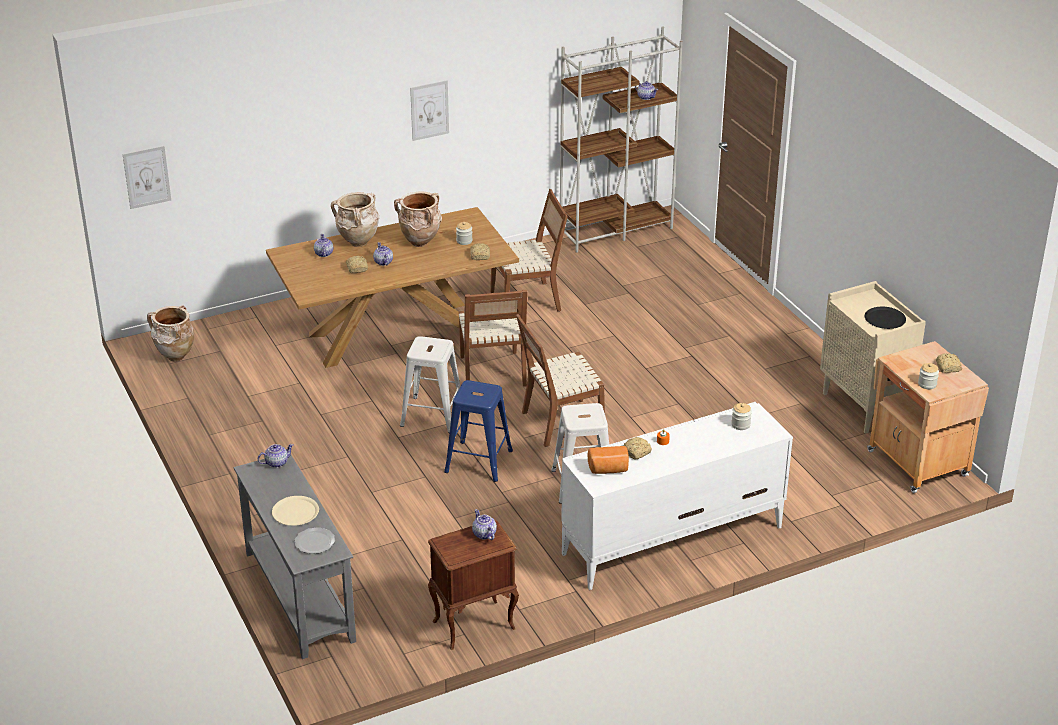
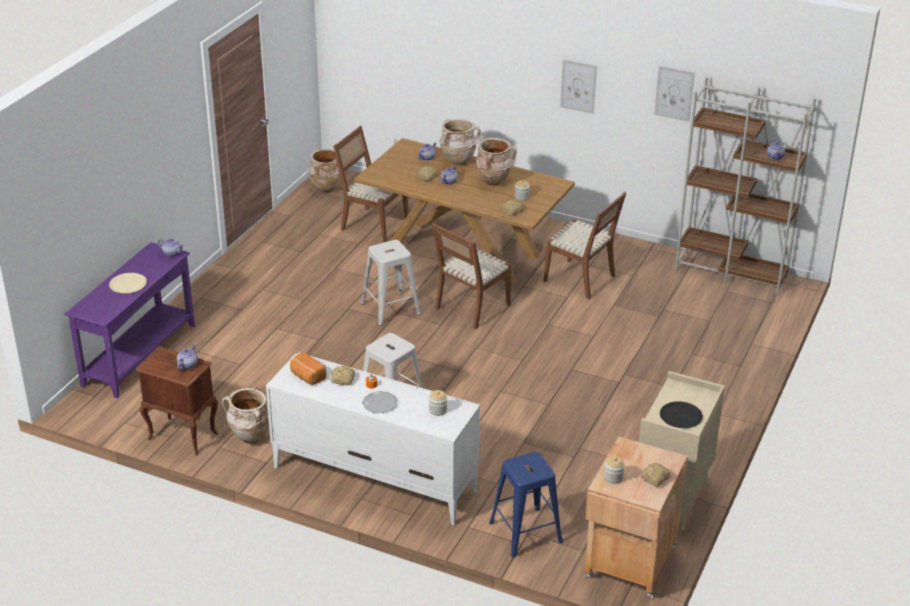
camera: 50 degrees right, 0 degrees up
(147, 177) = (348, 46): picture -> picture (674, 93)
(299, 596) = (139, 355): grey console table -> purple console table
(314, 542) = (103, 305): plate -> plate (379, 403)
(479, 461) = (362, 352): blue stool -> blue stool (525, 532)
(528, 585) = (250, 438): none -> beige vase
(559, 423) = (450, 364): chair -> chair (372, 224)

